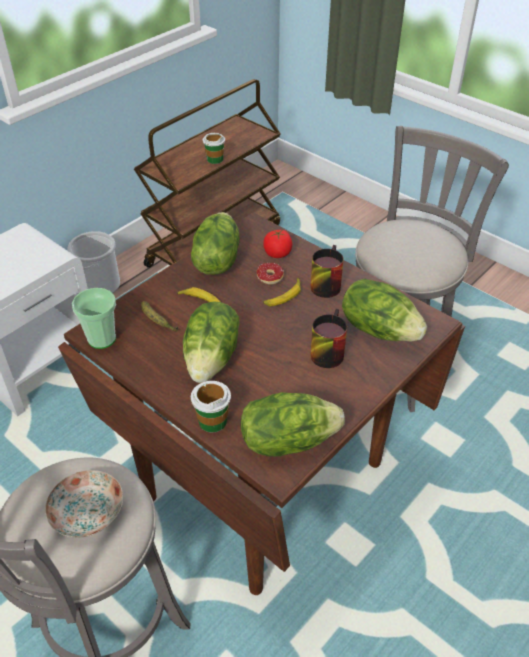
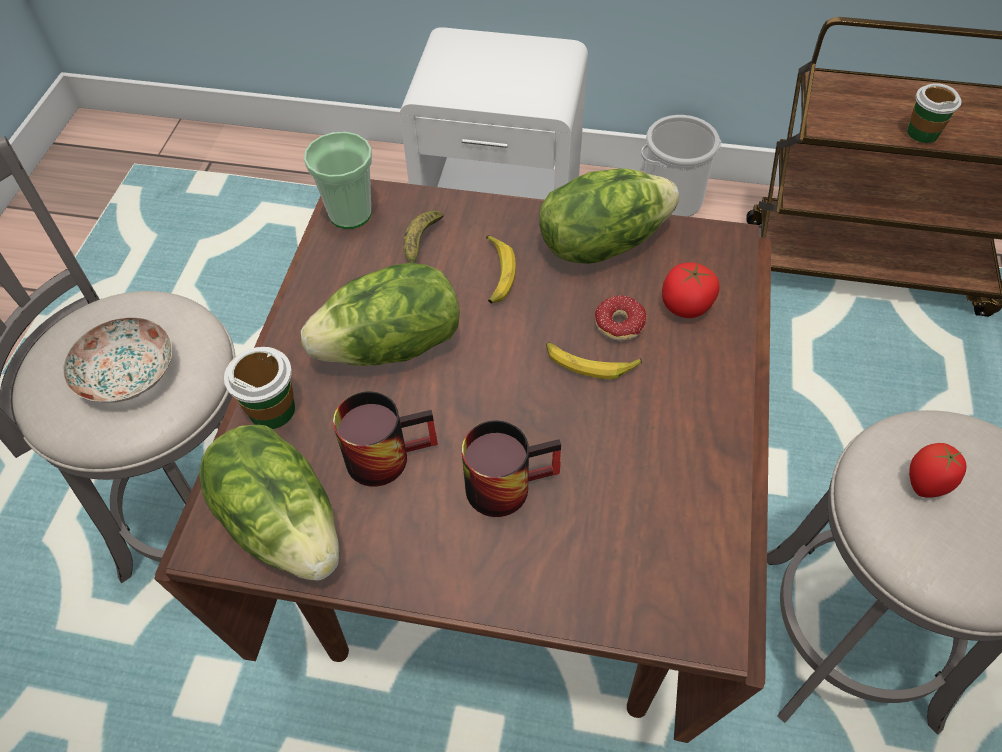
camera: 60 degrees right, 10 degrees up
(324, 283) = (667, 402): mug -> mug (387, 452)
(379, 329) = (618, 537): lettuce -> none
(398, 250) = (925, 484): none -> tomato

